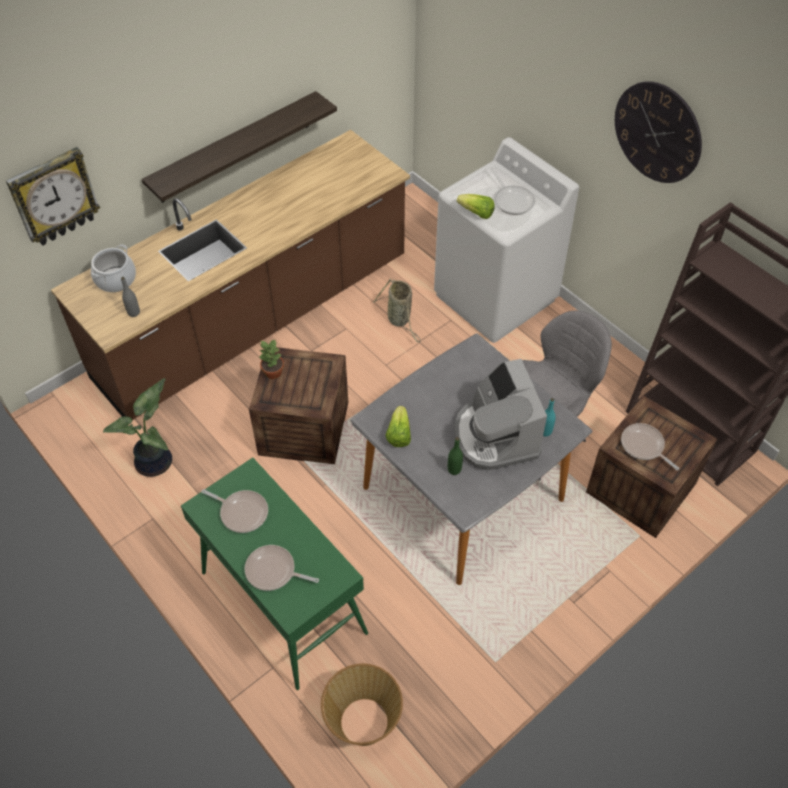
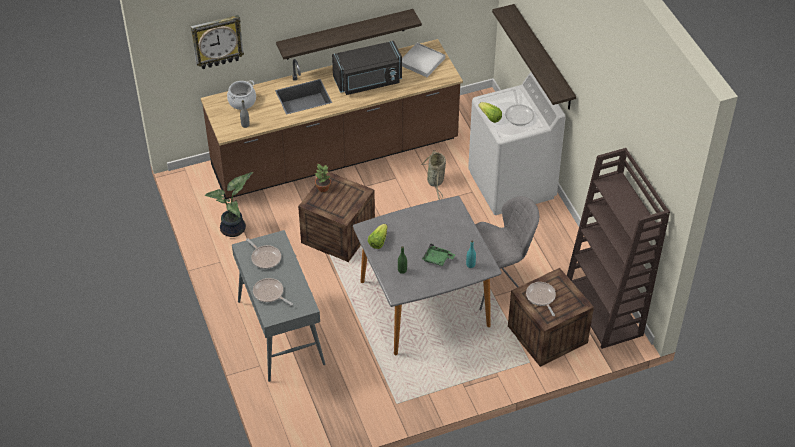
camera: 20 degrees right, 5 degrees down
(282, 602) = (280, 332): green console table -> grey console table
(284, 207) = (368, 81): none -> black microwave
(344, 163) = (422, 61): none -> white tray
(363, 722) = (300, 410): basket -> none
(495, 436) = (437, 259): coffee machine -> green tray
(518, 116) = (543, 58): none -> shelf
(657, 132) = (599, 92): wall clock -> none

